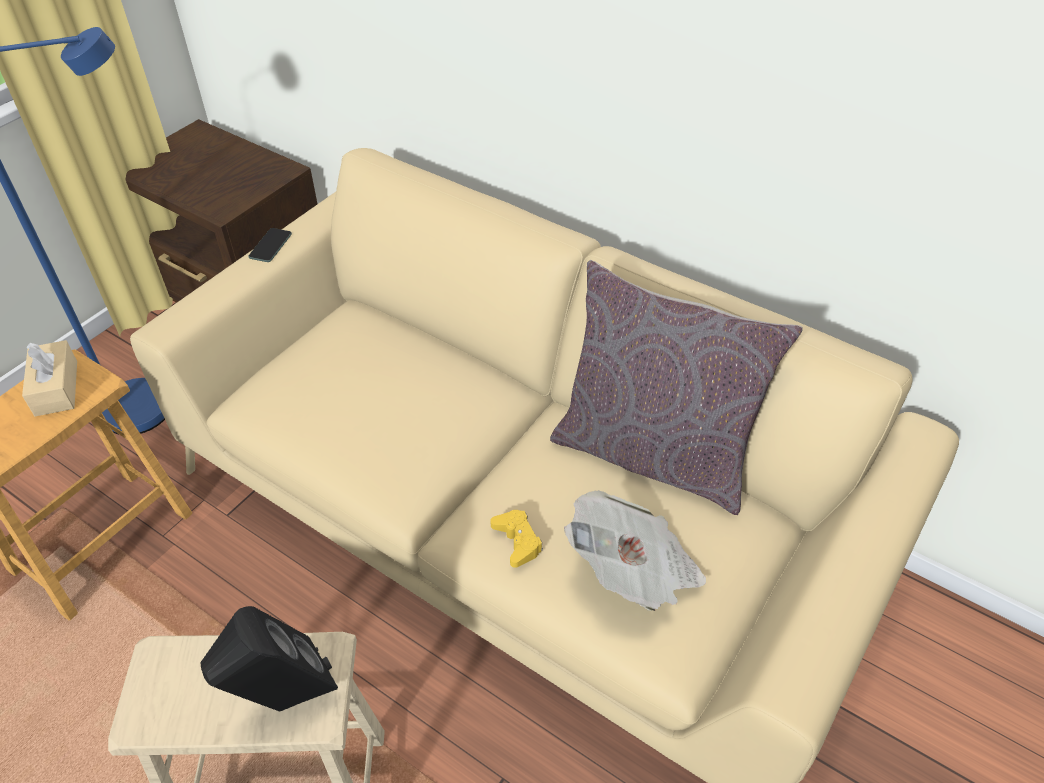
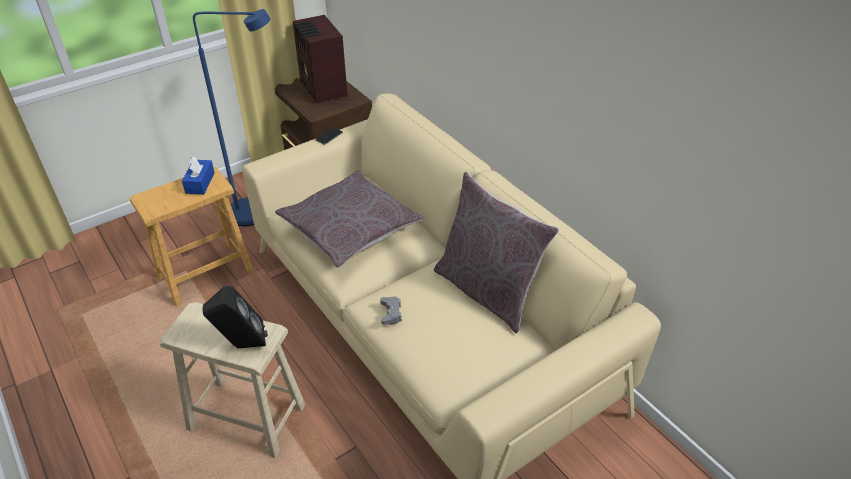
camera: 20 degrees right, 5 degrees down
(56, 388) = (200, 183): beige tissue box -> blue tissue box
(215, 164) = (322, 89): none -> radio
(371, 401) = (350, 227): none -> grey pillow
(517, 541) = (391, 313): yellow game controller -> grey game controller
(633, 571) = (443, 343): newspaper -> none

